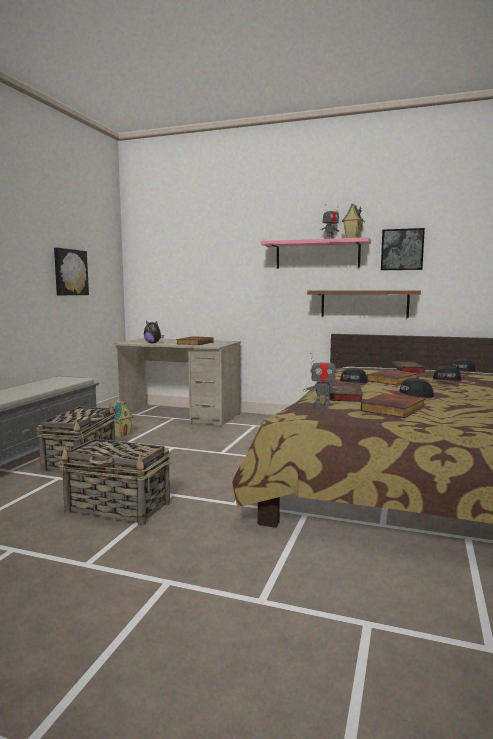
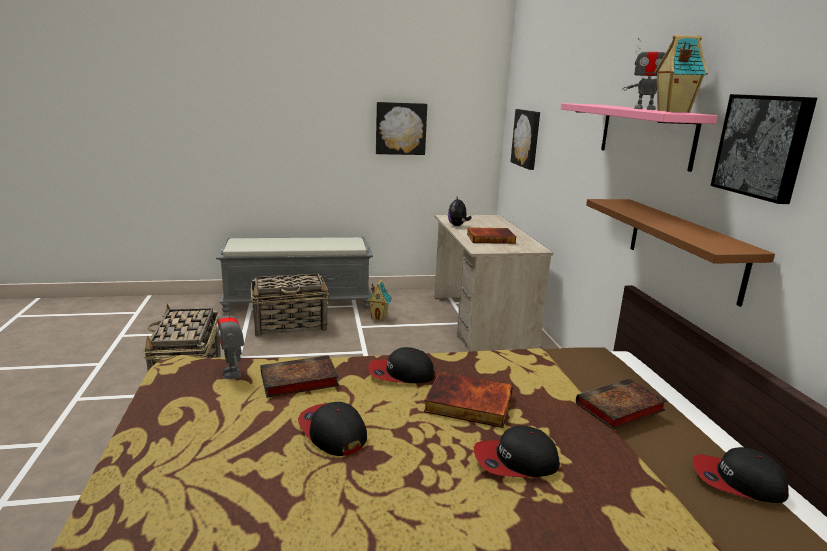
camera: 60 degrees right, 10 degrees up
(170, 275) = (527, 138): none -> picture
(394, 409) = (220, 427): book -> none

